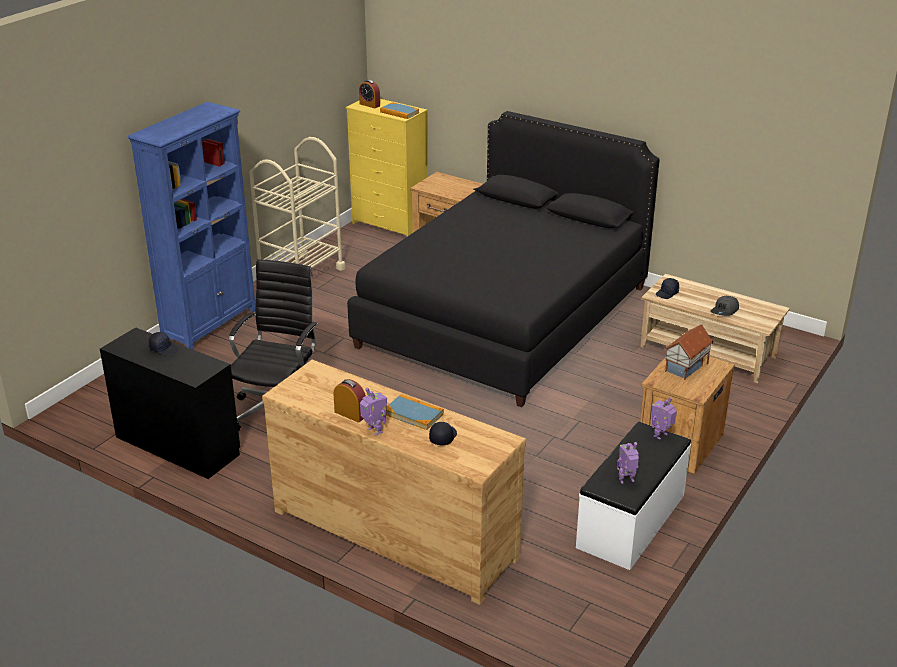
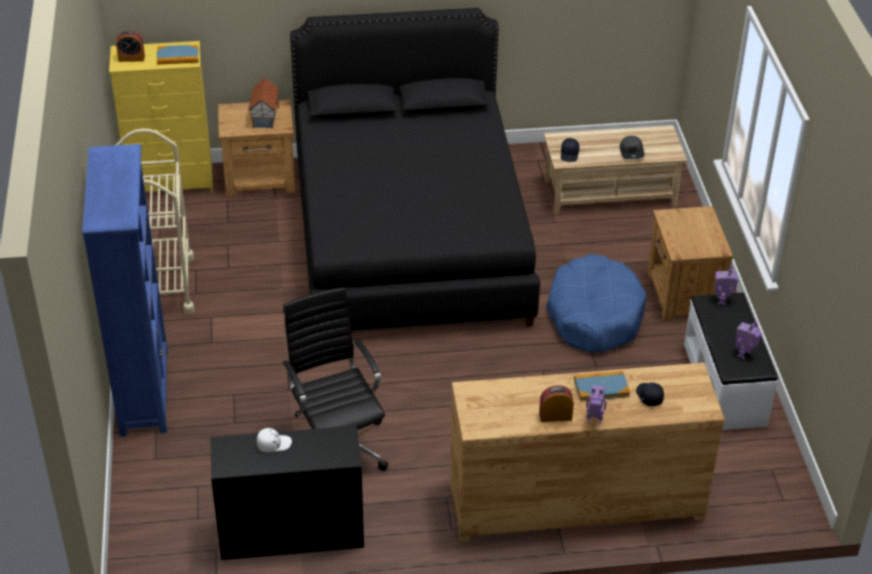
camera: 40 degrees left, 10 degrees up
(164, 348) = (273, 444): black cap -> white cap
(582, 423) = (594, 315): none -> blue dog bed
(687, 368) = (685, 227): toy house -> toy house (266, 118)

